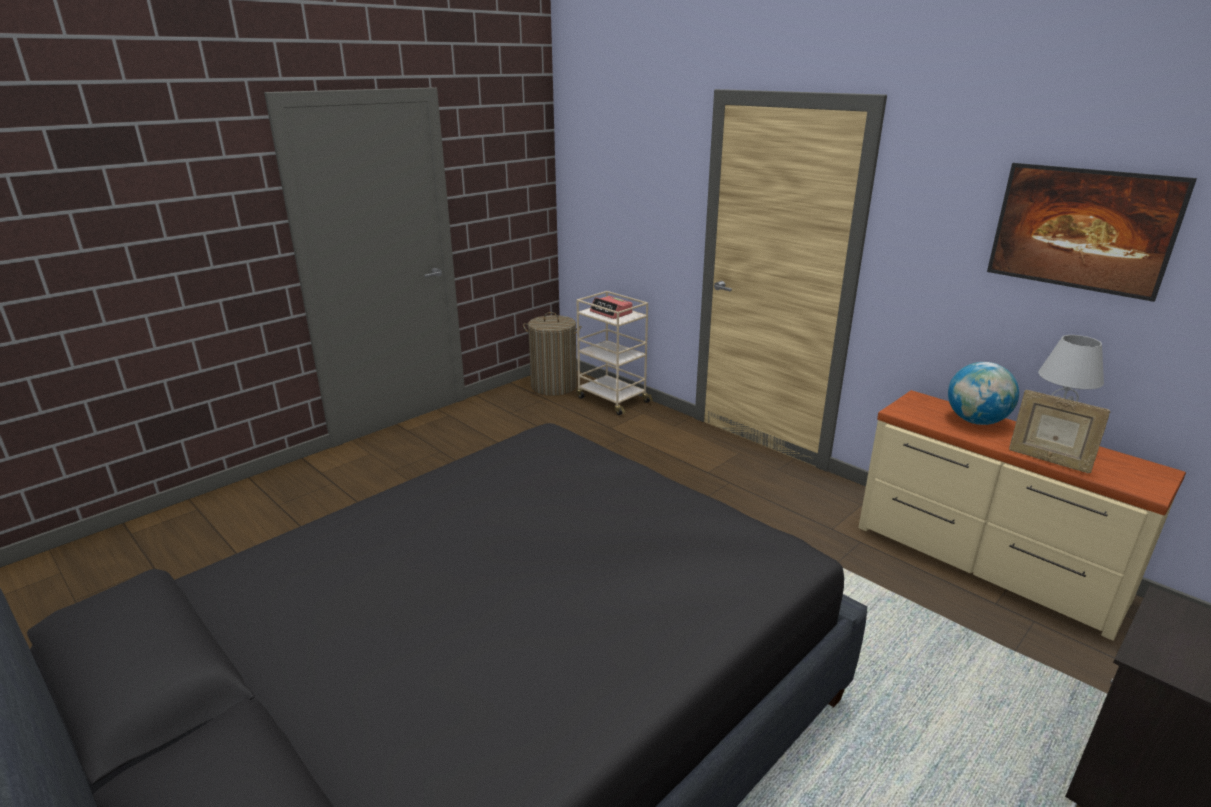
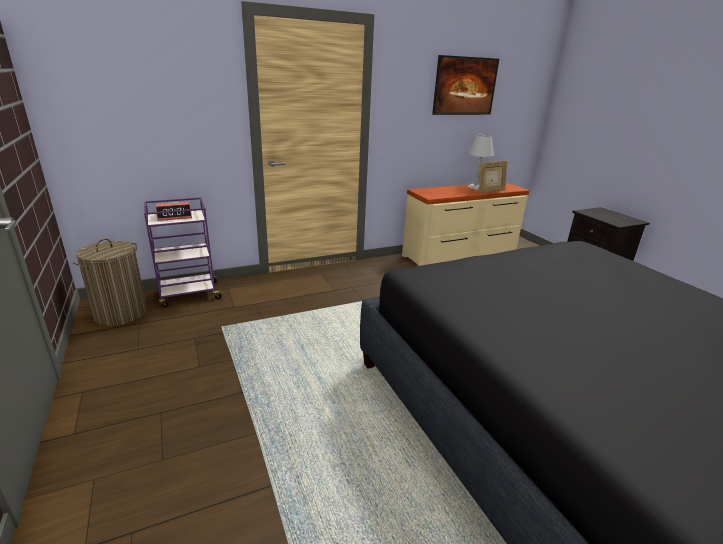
camera: 70 degrees left, 0 degrees up
(612, 399) = (189, 294): beige cart -> purple cart
(975, 421) = (449, 190): globe -> none

